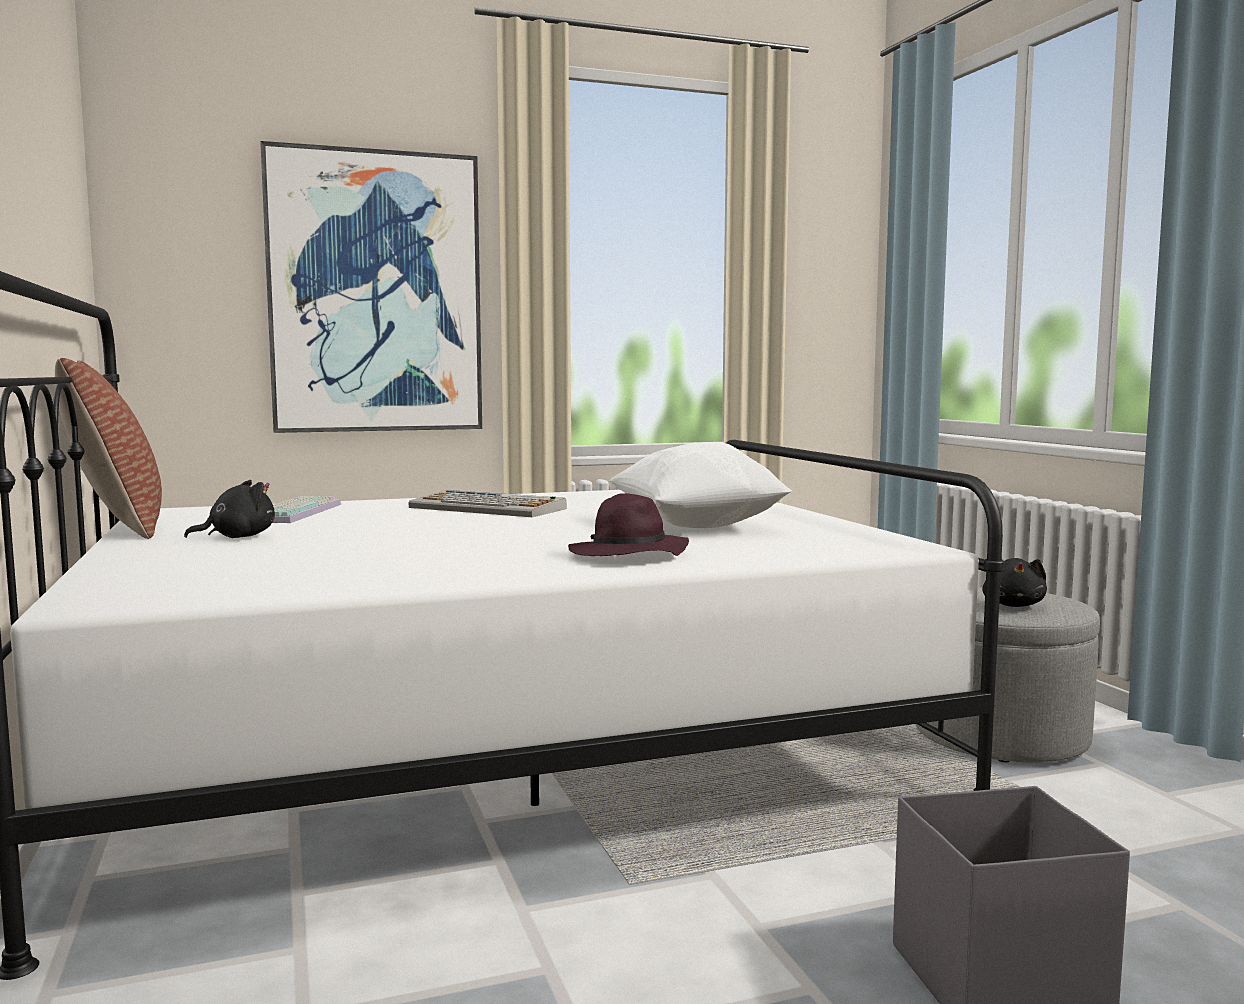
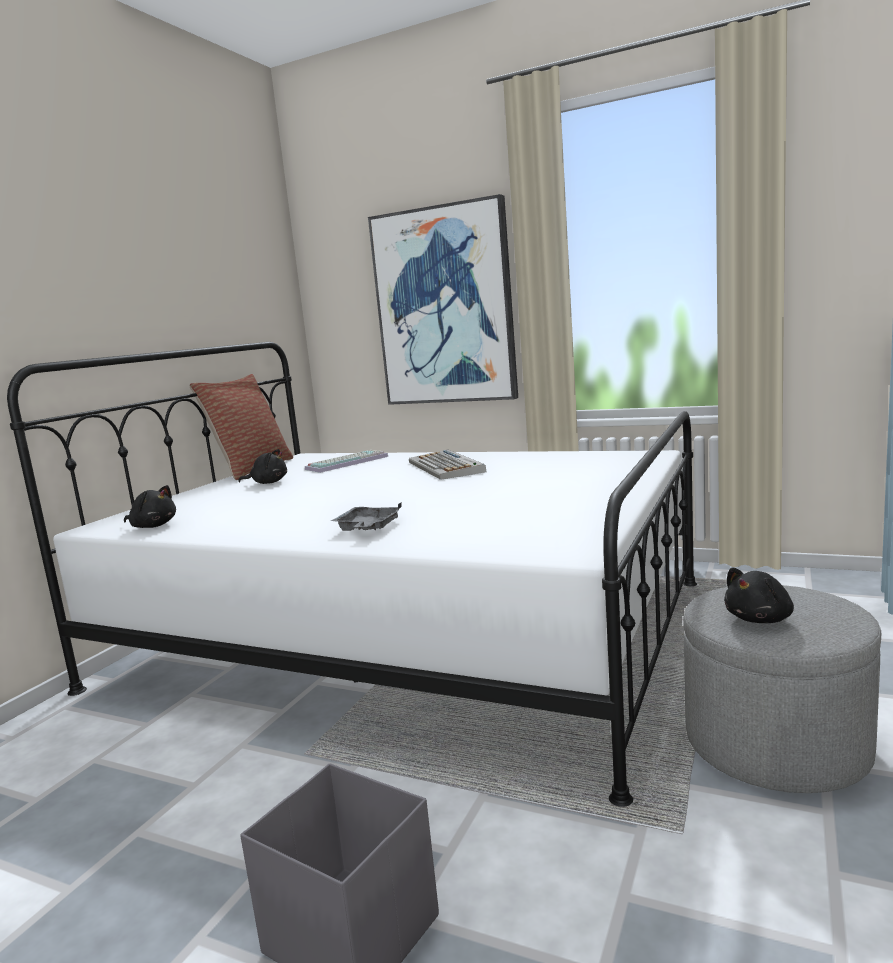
camera: 45 degrees right, 5 degrees up
(232, 589) = (153, 526): none -> black plush toy
(628, 556) = (368, 528): purple hat -> grey tray
(697, 525) = (506, 501): white pillow -> none

